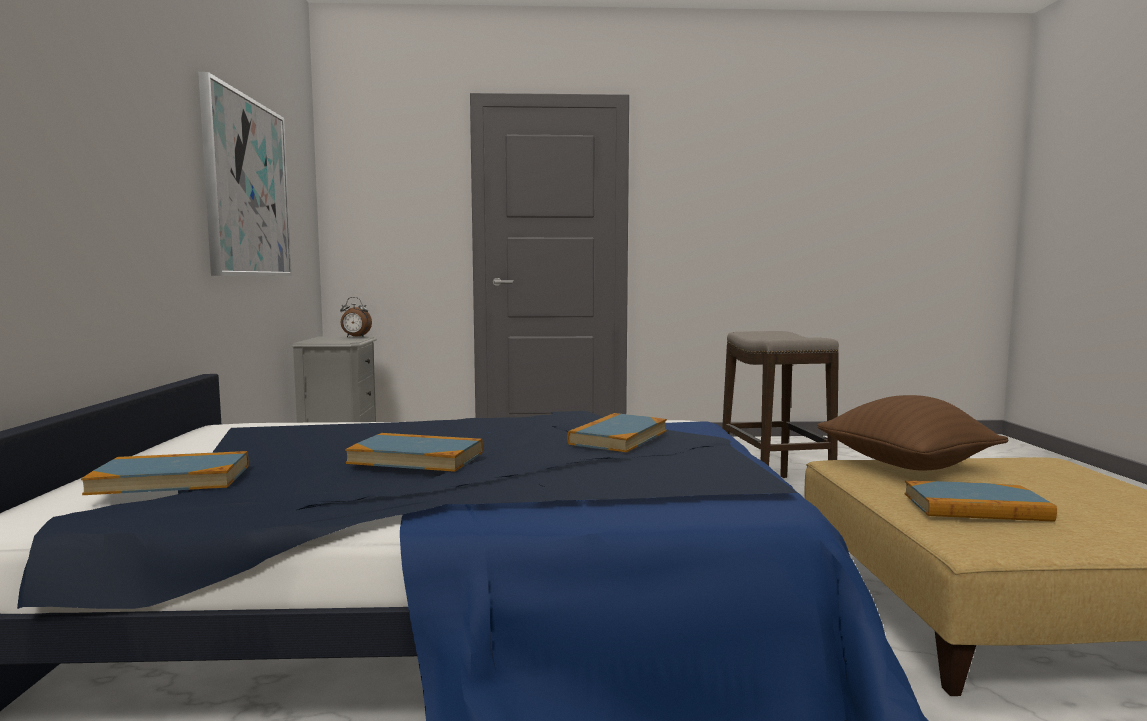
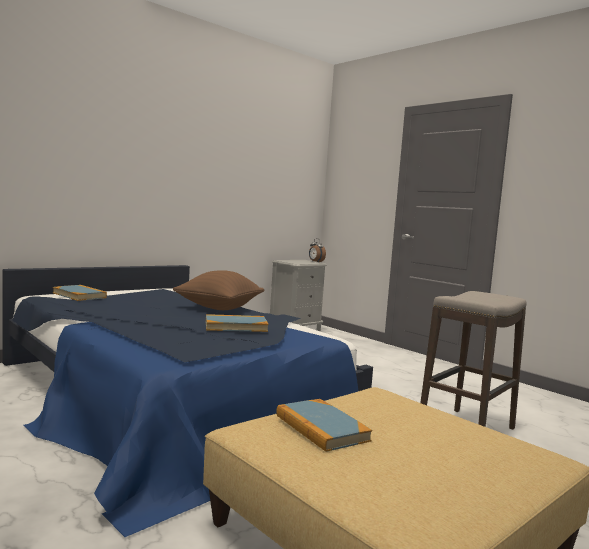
camera: 50 degrees right, 0 degrees up
(247, 188) = (244, 176): picture -> none
(416, 458) = (142, 309): book -> none
(906, 467) = (401, 408): brown pillow -> brown pillow (219, 308)

